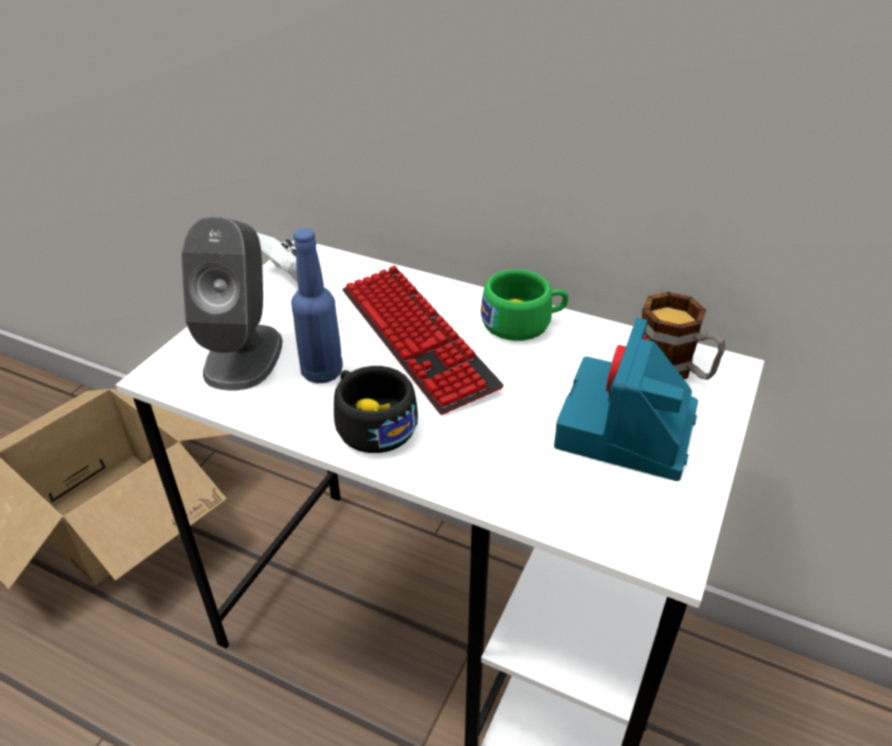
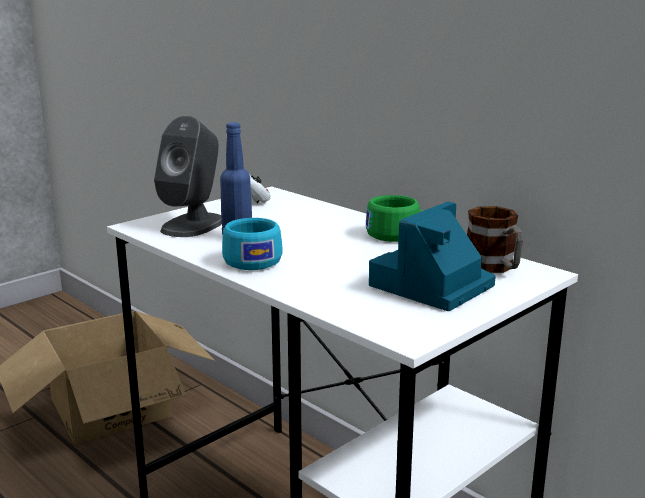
camera: 20 degrees right, 20 degrees down
(371, 423) = (251, 259): black cup -> turquoise cup
(416, 338) = (314, 232): keyboard -> none

